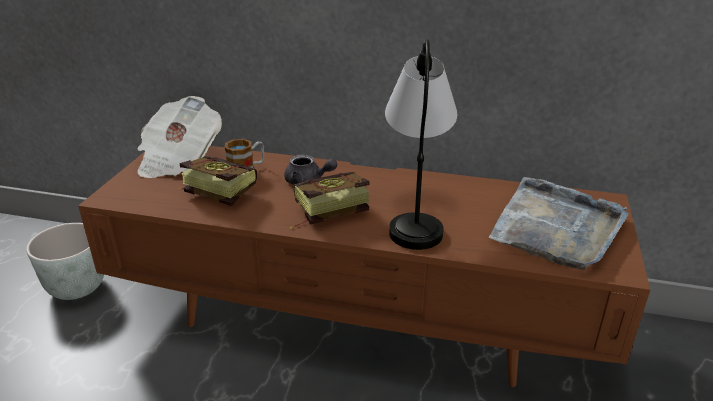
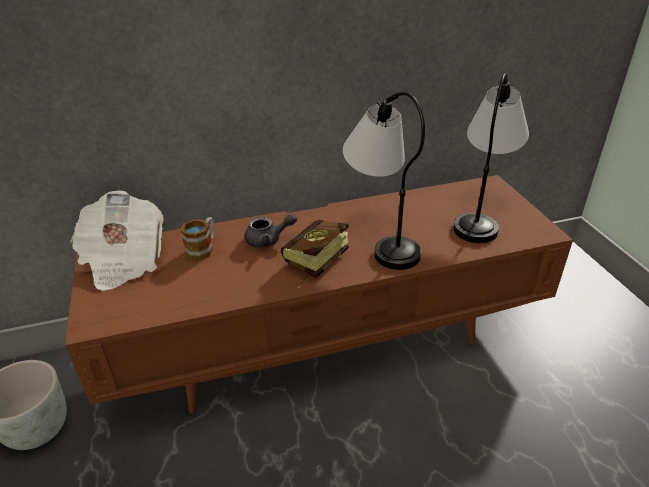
camera: 30 degrees left, 5 degrees up
(215, 192) = (196, 280): book -> none
(556, 227) = (481, 215): grey tray -> table lamp

